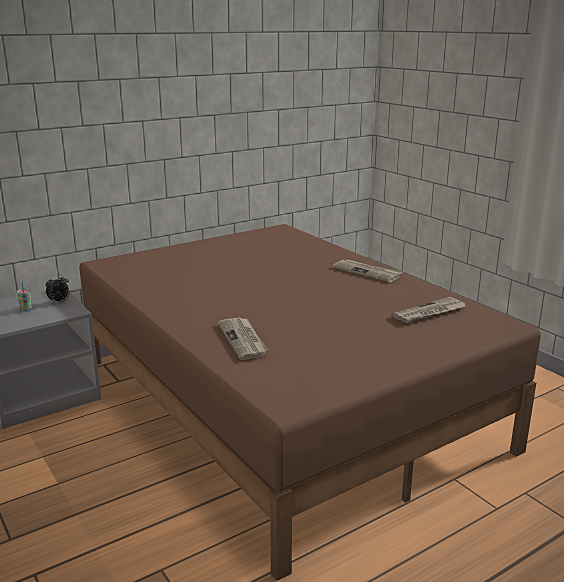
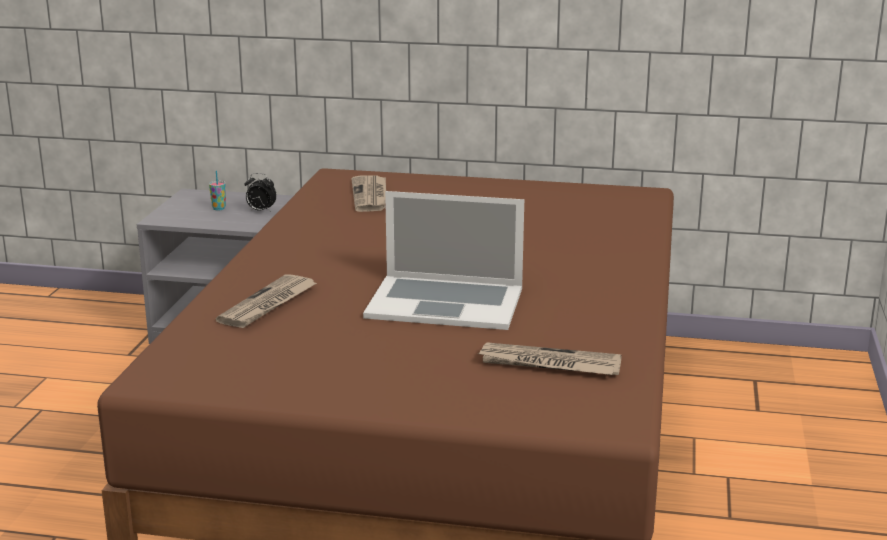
camera: 45 degrees right, 0 degrees up
(323, 304) = (445, 302): none -> laptop
(367, 272) = (608, 286): newspaper -> newspaper (370, 196)

